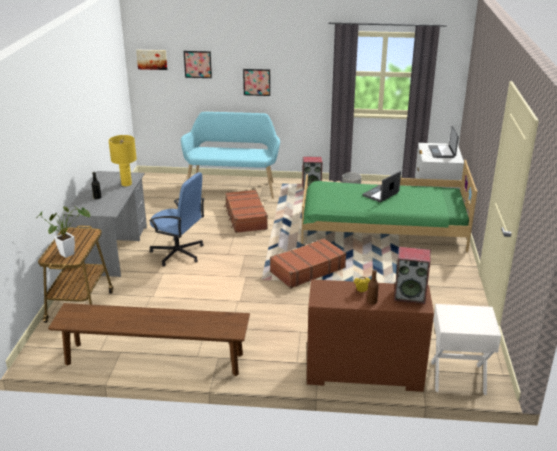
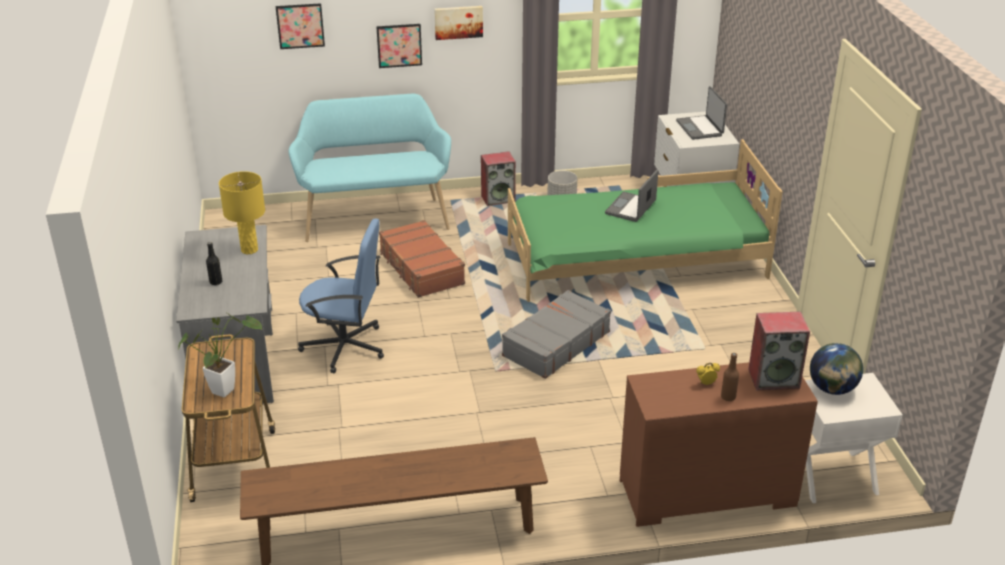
camera: 15 degrees left, 5 degrees up
(152, 59) = (221, 24): picture -> picture (458, 22)
(307, 270) = (555, 344): brown suitcase -> grey suitcase
(457, 312) = (832, 389): none -> globe

